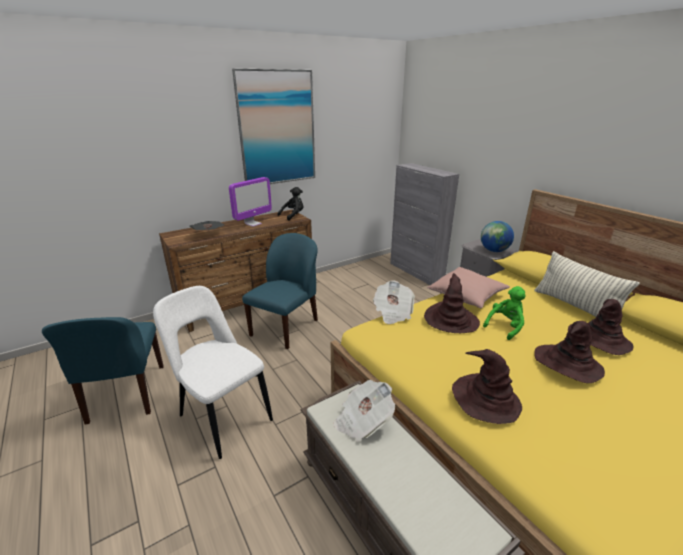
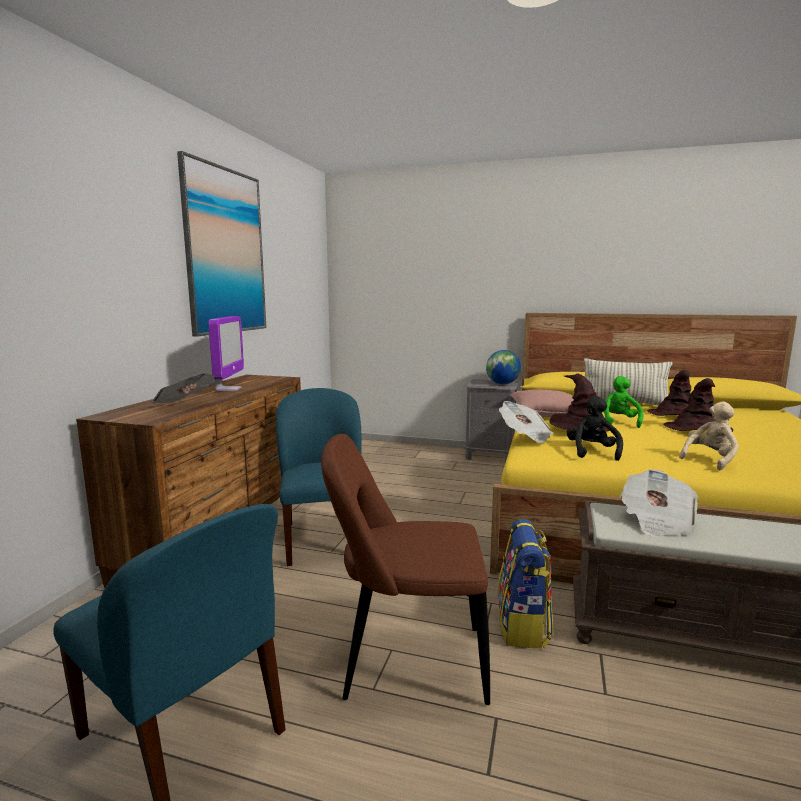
camera: 40 degrees left, 15 degrees down
(223, 416) = (407, 662): white chair -> brown chair
(293, 216) = (266, 377): black plush toy -> black plush toy (592, 452)
(297, 434) = (523, 626): none -> backpack
(416, 271) = (388, 446): grey cabinet -> none
(485, 399) = (710, 460): brown hat -> beige plush toy

